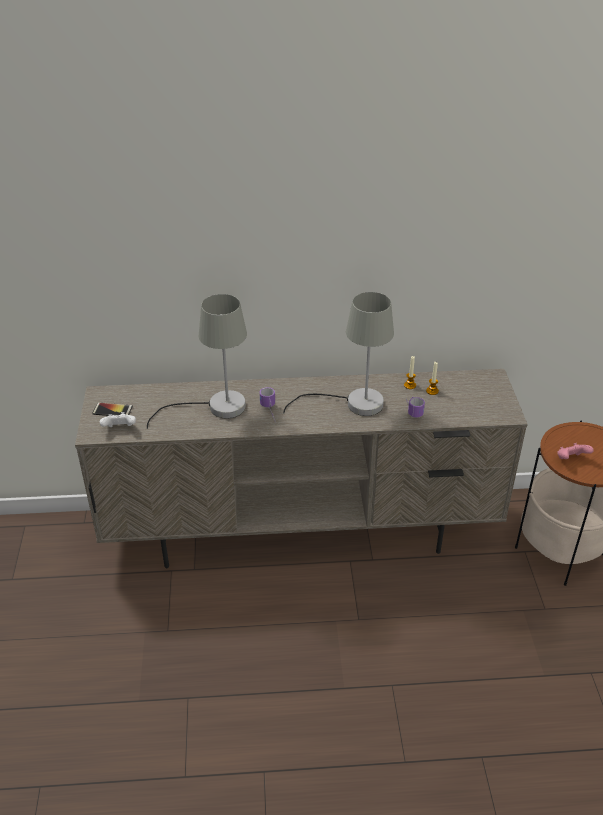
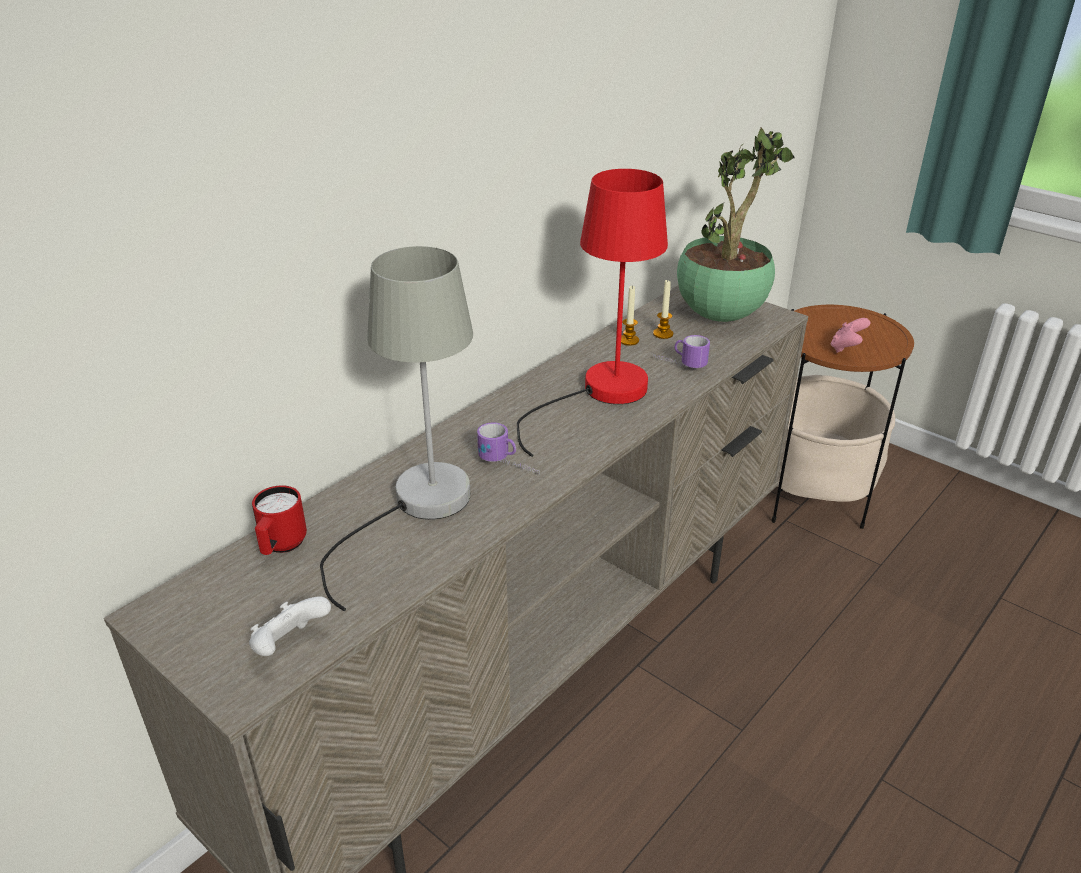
camera: 45 degrees left, 5 degrees down
(112, 410) = (226, 624): phone -> none
(158, 394) = (281, 546): none -> red mug
(353, 404) = (600, 395): grey table lamp -> red table lamp
(479, 398) = (721, 315): none -> potted plant

